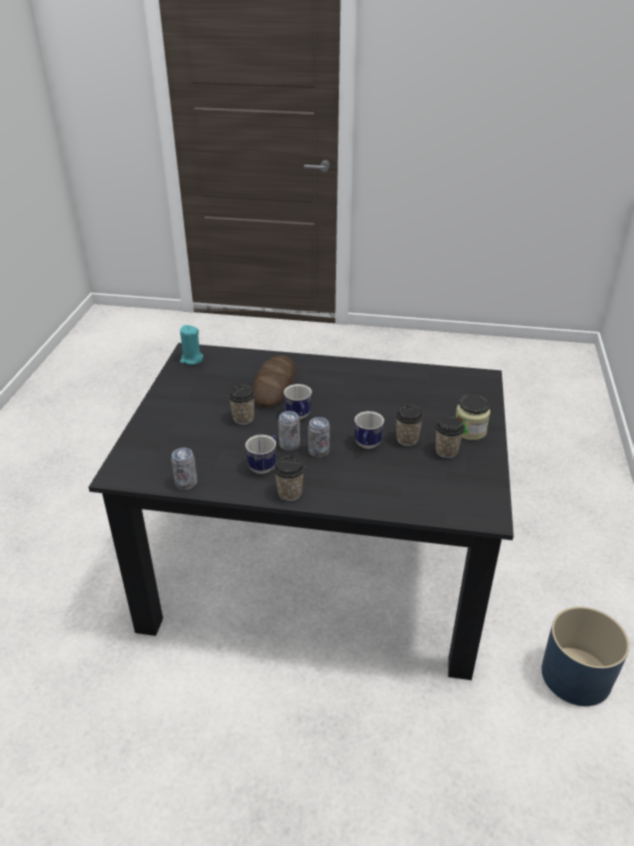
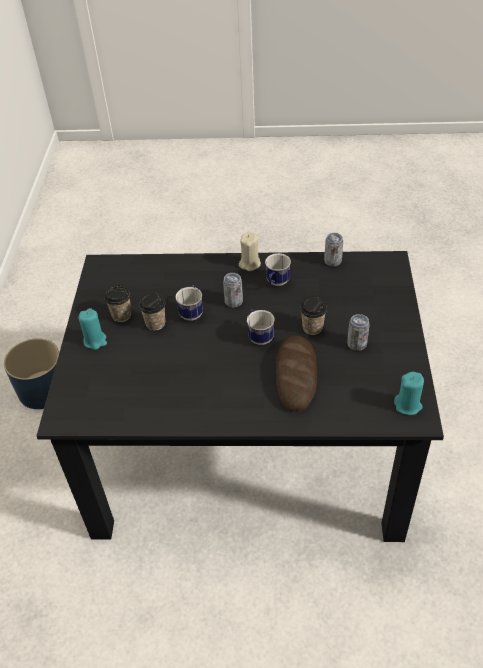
camera: 175 degrees right, 10 degrees up
(289, 445) = (261, 305): can -> can (357, 344)
(289, 493) = (250, 263): cup -> beige candle
(470, 431) = (95, 341): jar -> turquoise candle

